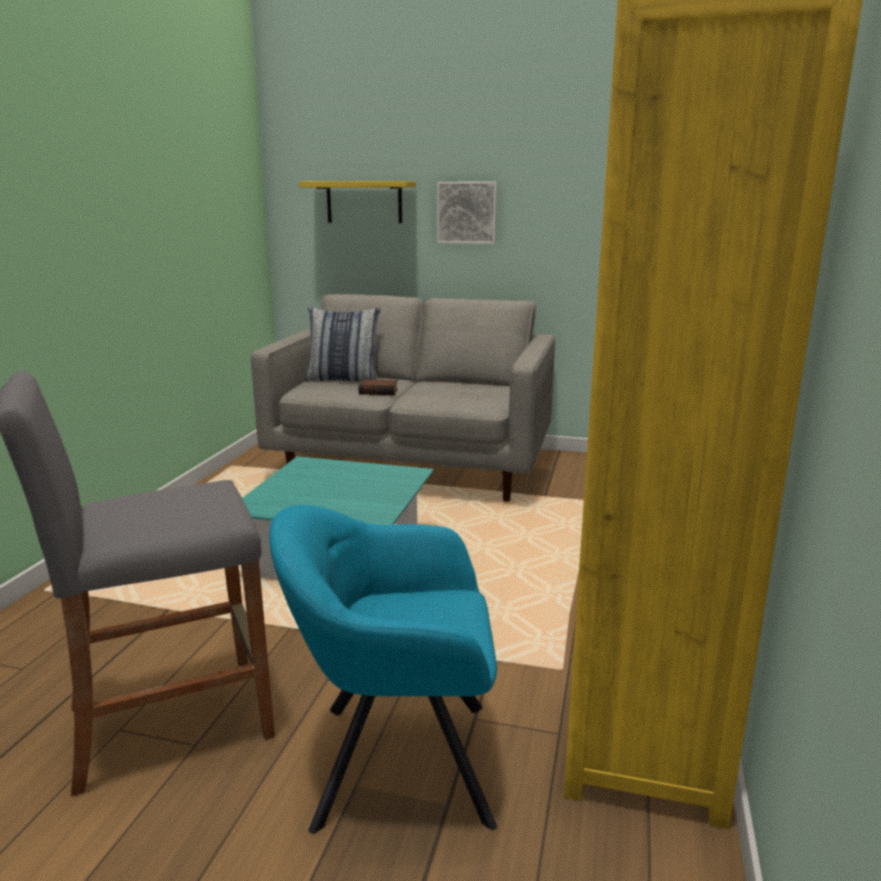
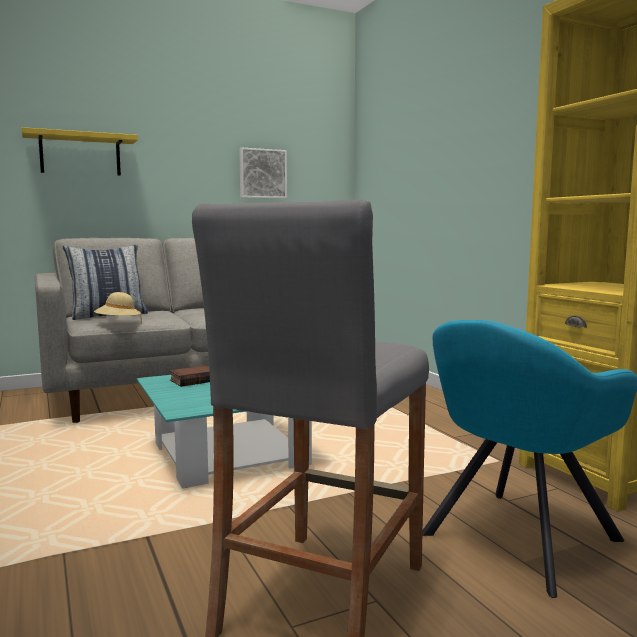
camera: 40 degrees left, 10 degrees down
(322, 394) = (118, 323): none -> beige hat
(379, 391) = (164, 317): book -> book (194, 380)
(467, 212) = (181, 168): picture -> picture (262, 174)

